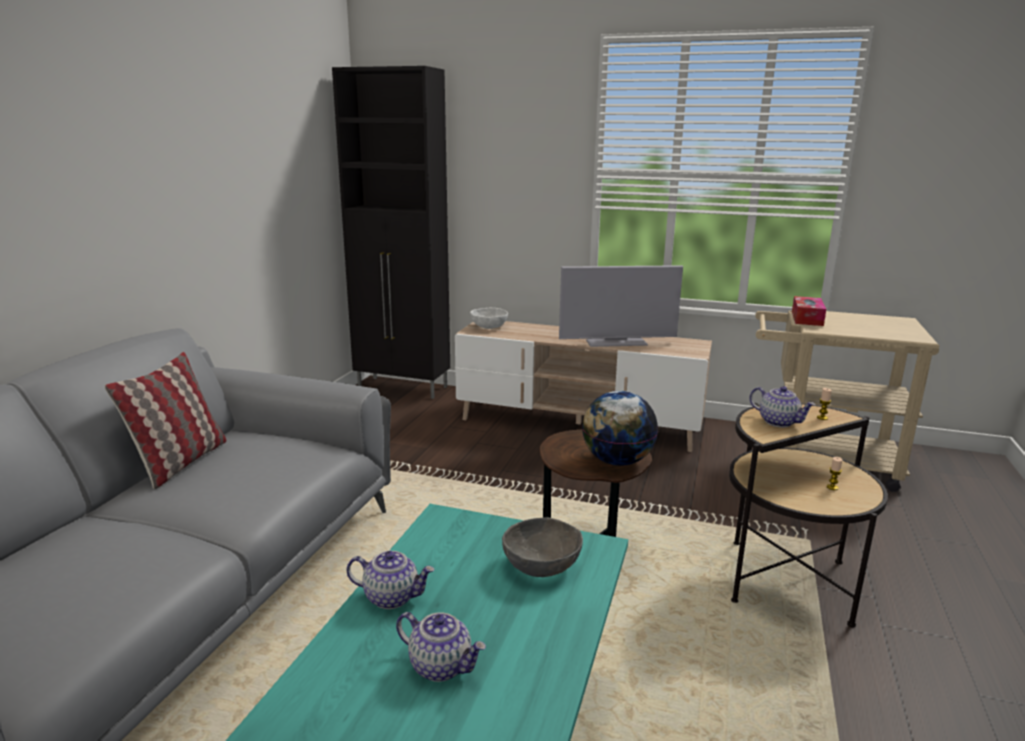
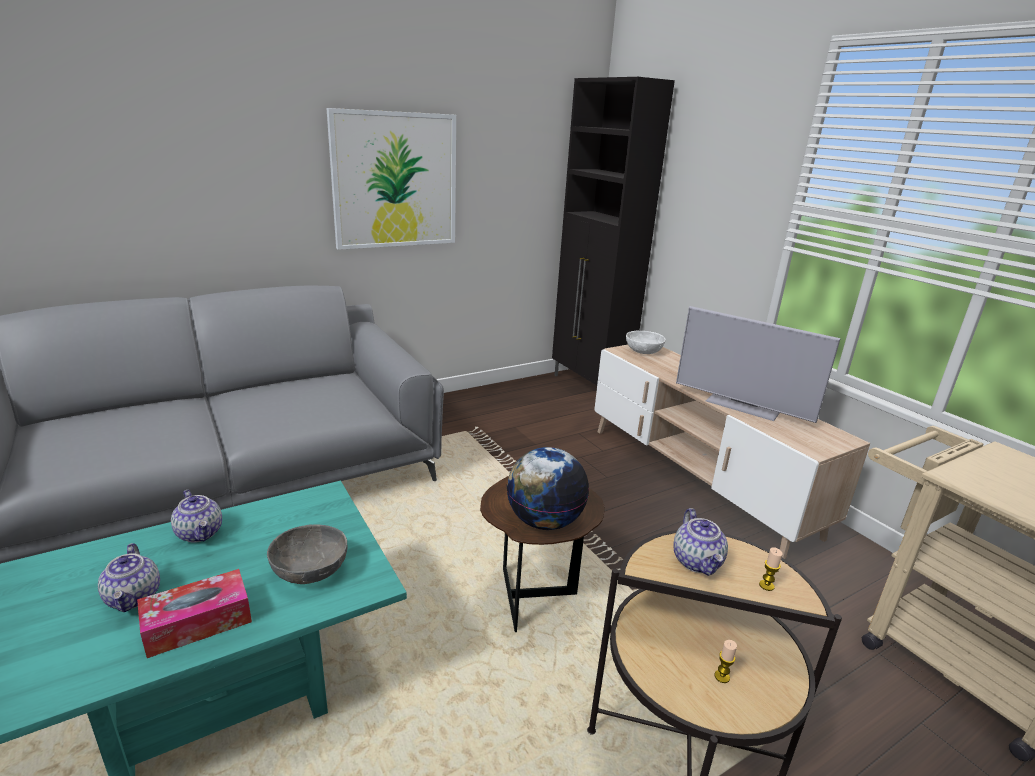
camera: 40 degrees right, 5 degrees up
(180, 462) = (282, 383): pillow -> none
(197, 189) = (395, 180): none -> picture
(807, 318) = (972, 458): tissue box -> tissue box (198, 623)

